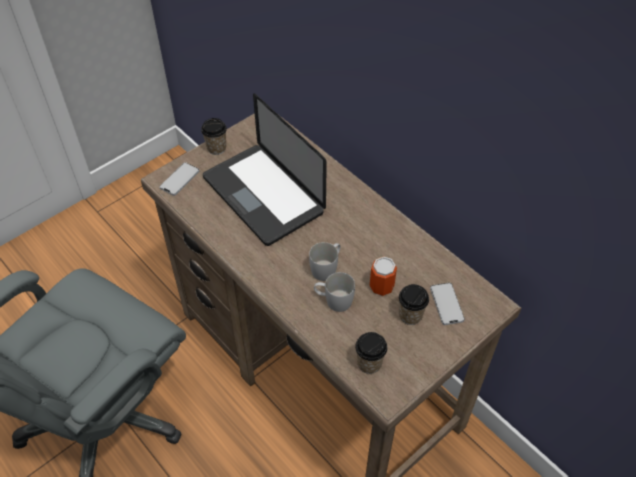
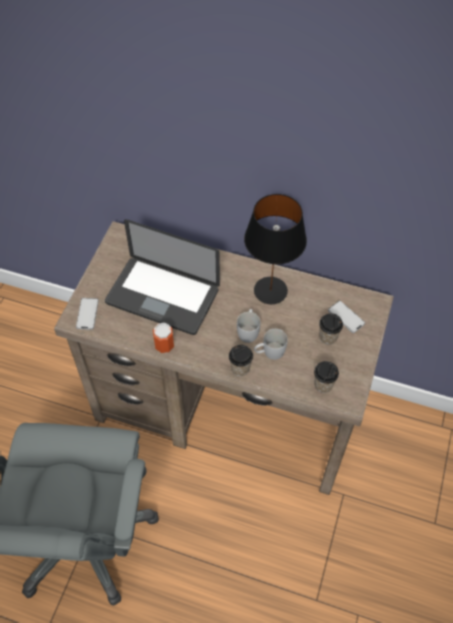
camera: 30 degrees left, 5 degrees up
(216, 148) = (98, 274): cup -> cup (240, 368)
(379, 238) = (270, 290): none -> black table lamp
(381, 287) = (295, 326): can -> can (164, 345)

